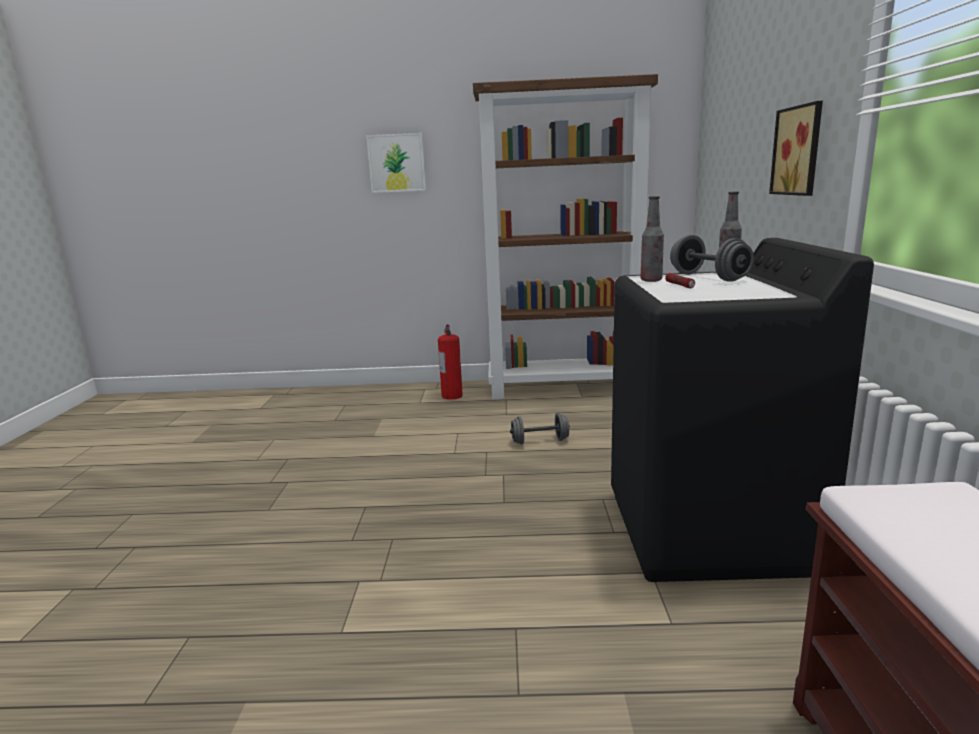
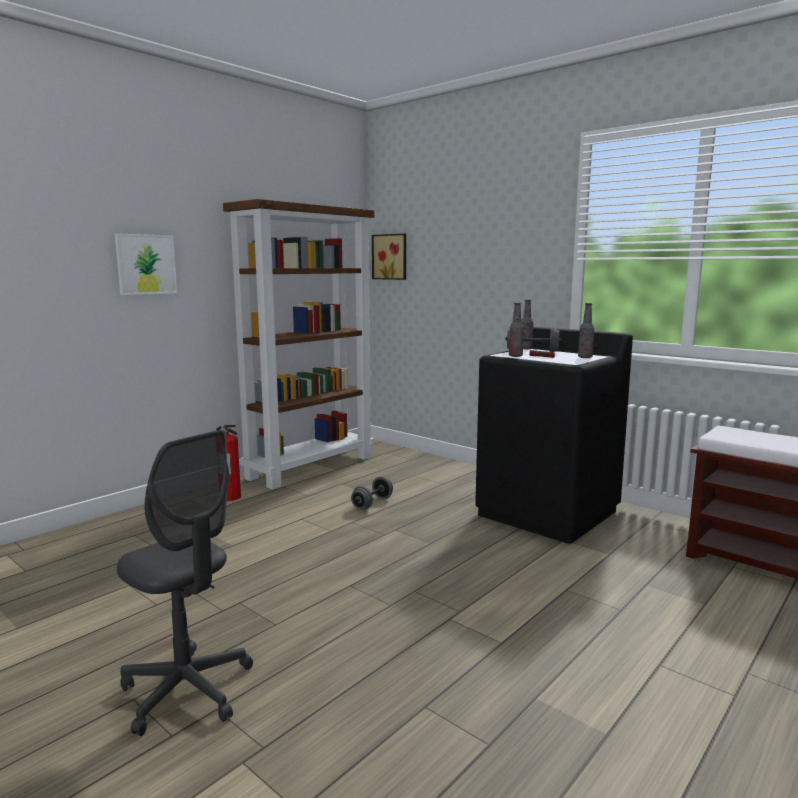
camera: 50 degrees left, 5 degrees down
(152, 525) = (187, 690): none -> grey office chair
(742, 293) = (585, 357): none -> bottle
(800, 150) = (513, 274): picture -> picture (390, 257)

